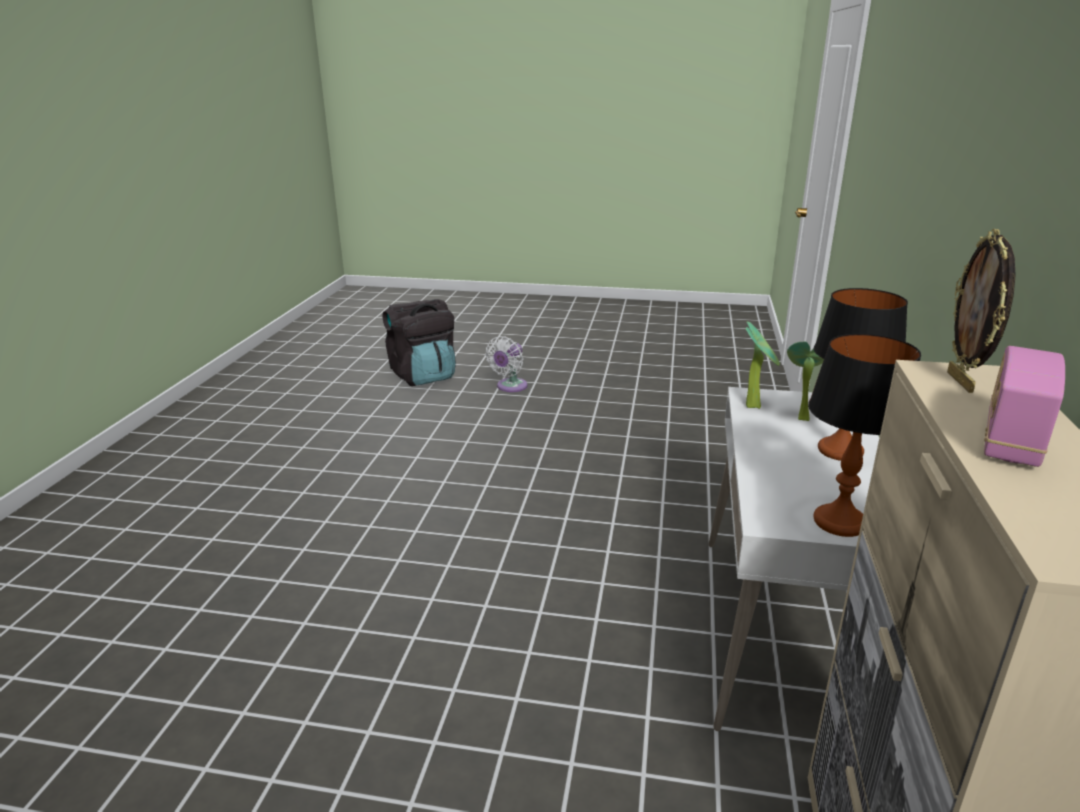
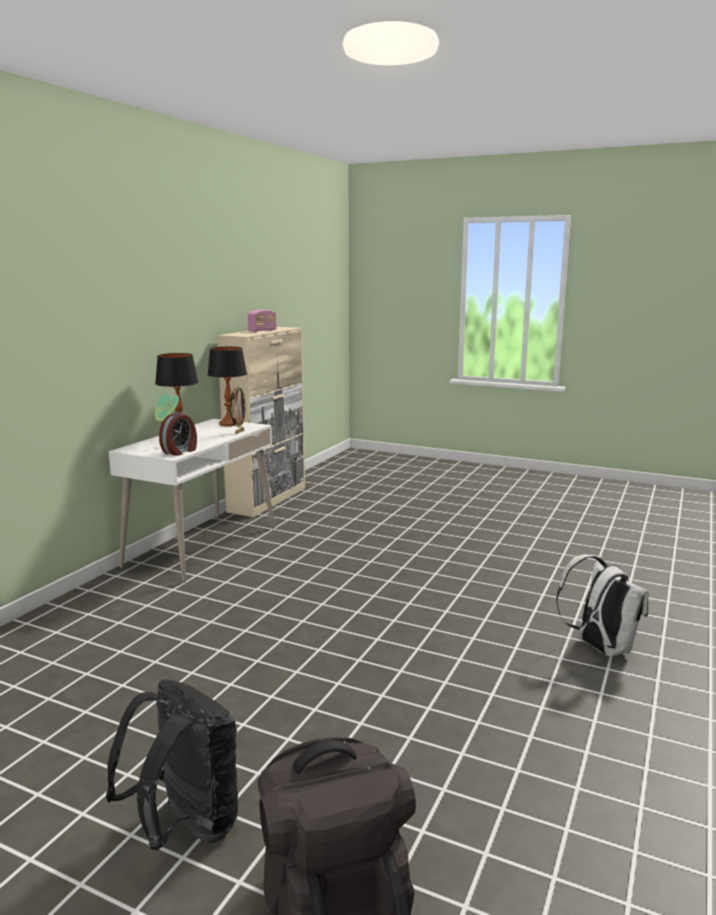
camera: 165 degrees left, 10 degrees down
(185, 530) = (600, 648): none -> white backpack
(510, 387) = (185, 827): white fan -> black backpack
(755, 405) = (180, 451): potted plant -> alarm clock
(962, 382) = (243, 334): picture frame -> picture frame (239, 432)

